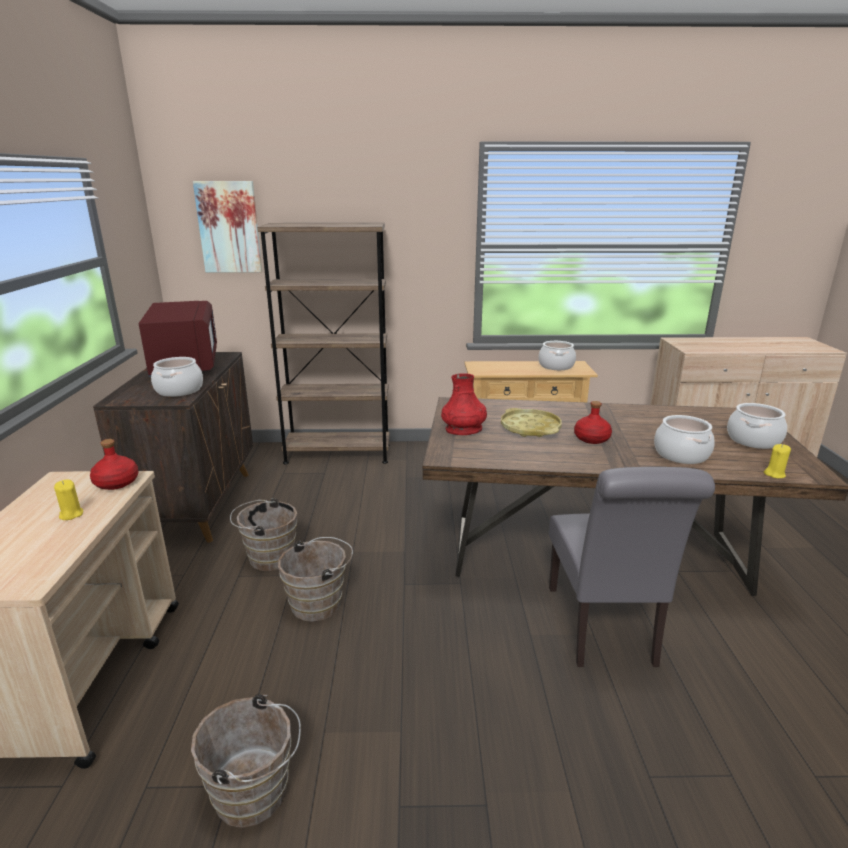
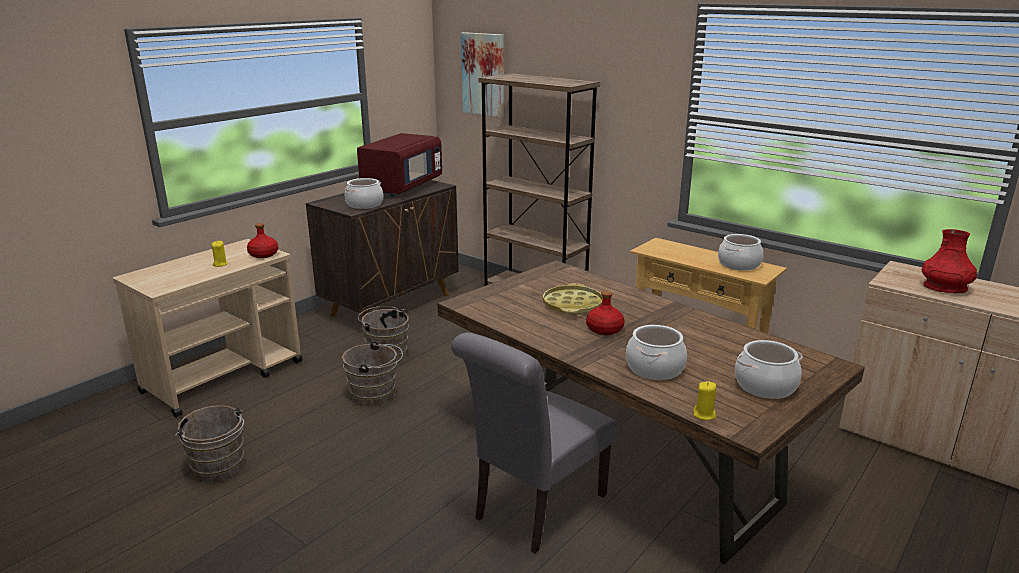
camera: 40 degrees right, 0 degrees up
(464, 429) = (518, 289): red vase -> red vase (945, 288)

